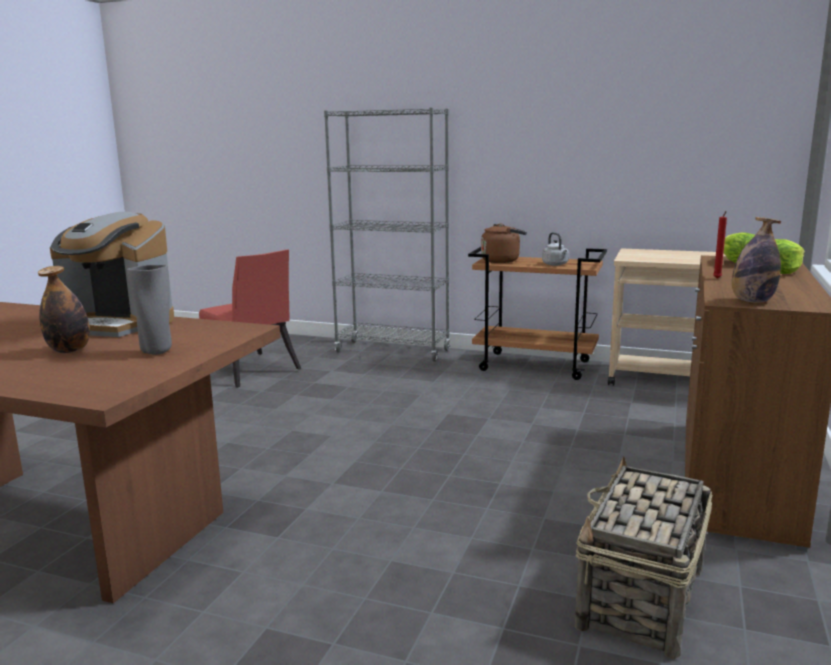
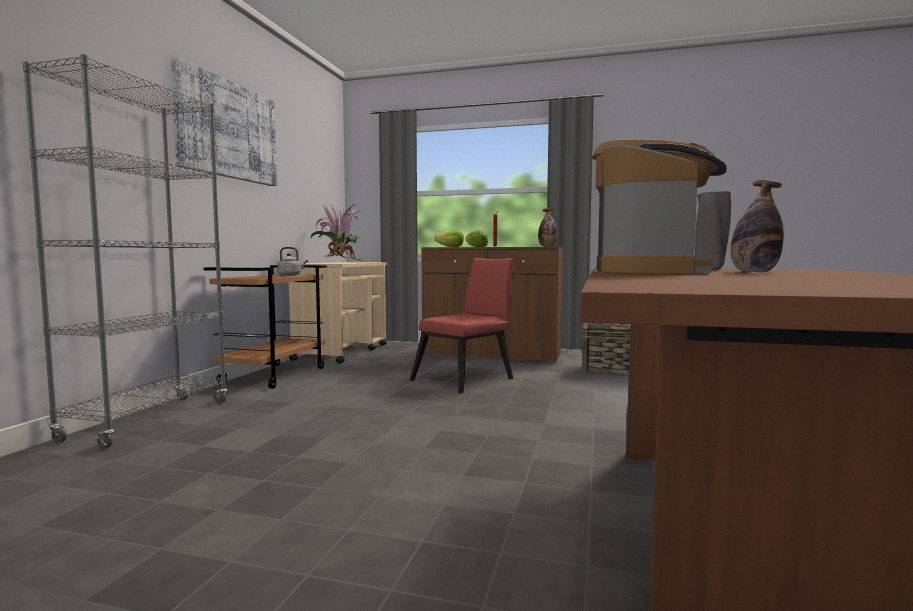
camera: 95 degrees left, 10 degrees down
(251, 371) = (138, 501): red chair -> red chair (467, 378)
(502, 260) = (252, 277): brown kettle -> none
(533, 105) = (226, 130): none -> picture
(690, 256) = (339, 262): none -> potted plant

